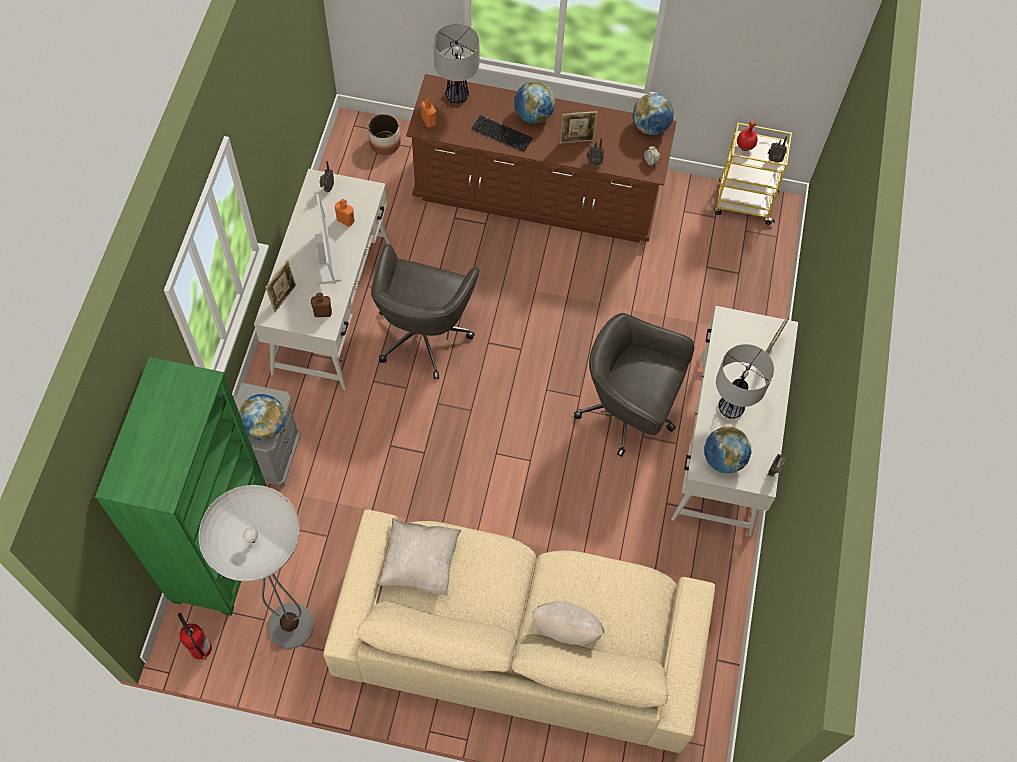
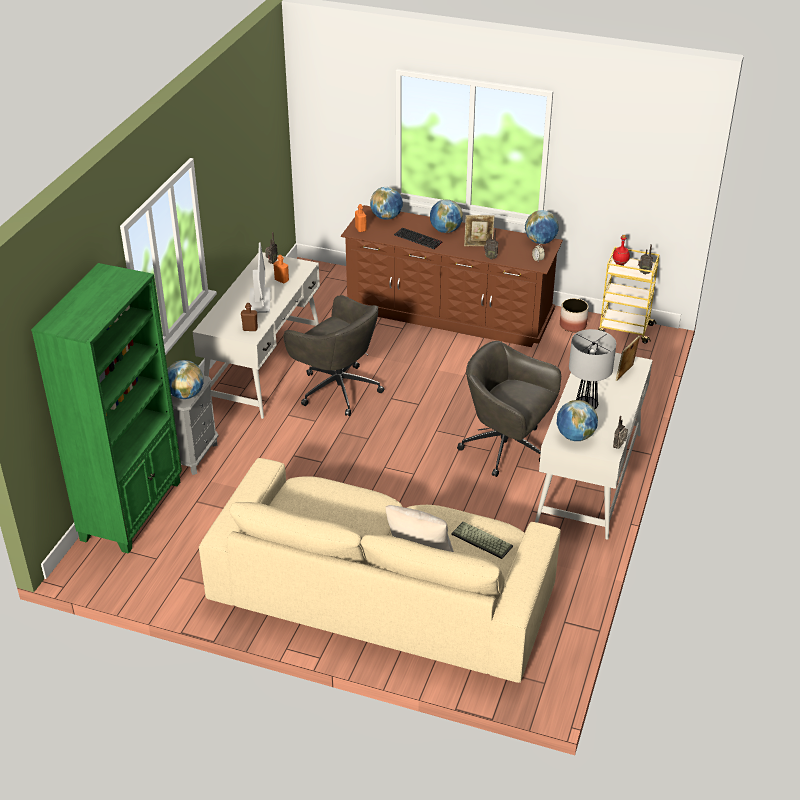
camera: 10 degrees right, 25 degrees down
(200, 648) = (95, 573): fire extinguisher -> none
(284, 297) = (221, 318): picture frame -> none
(290, 625) = (178, 564): floor lamp -> none
(385, 143) = (329, 278): planter -> planter (573, 325)
(420, 563) = (298, 499): beige pillow -> none
(423, 333) = (337, 389): grey office chair -> grey office chair turned 75 degrees counterclockwise
(457, 96) = (386, 217): table lamp -> globe
(630, 605) = (480, 541): none -> keyboard

